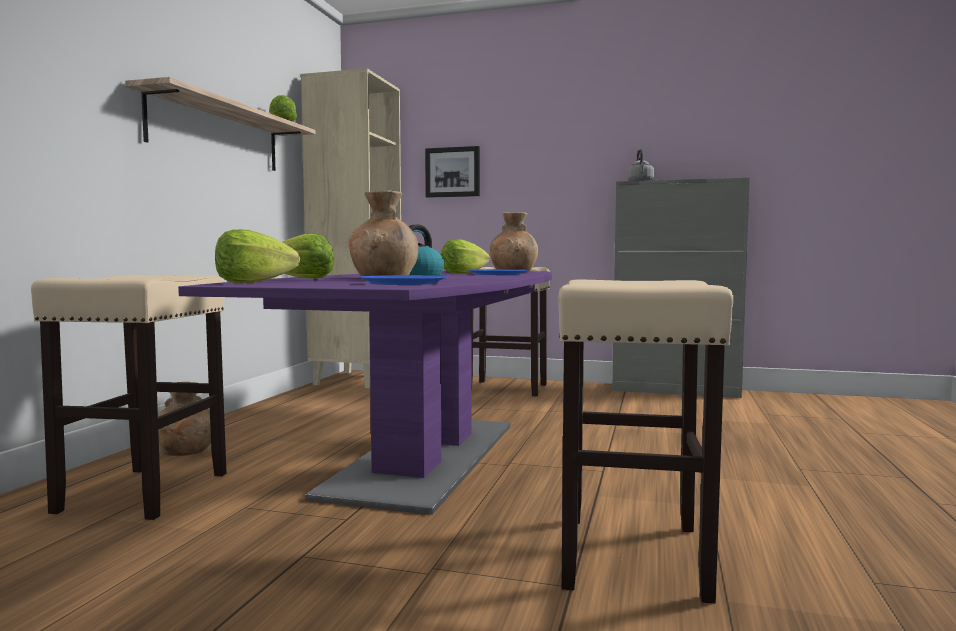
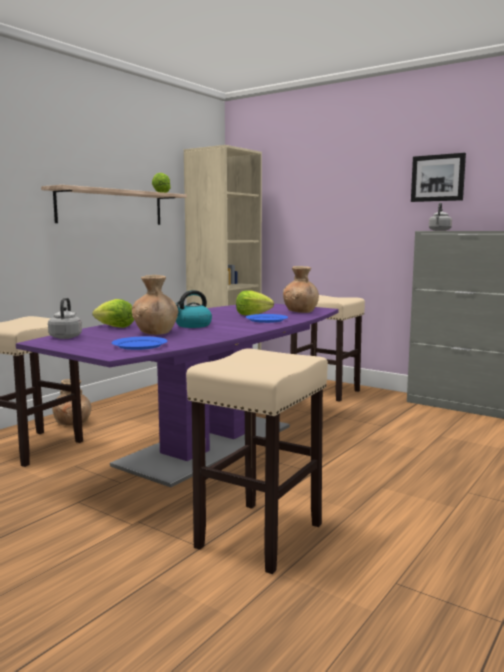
camera: 20 degrees right, 5 degrees up
(253, 282) = (66, 337): lettuce -> grey kettle
(452, 172) = (300, 216): picture -> picture (438, 178)

